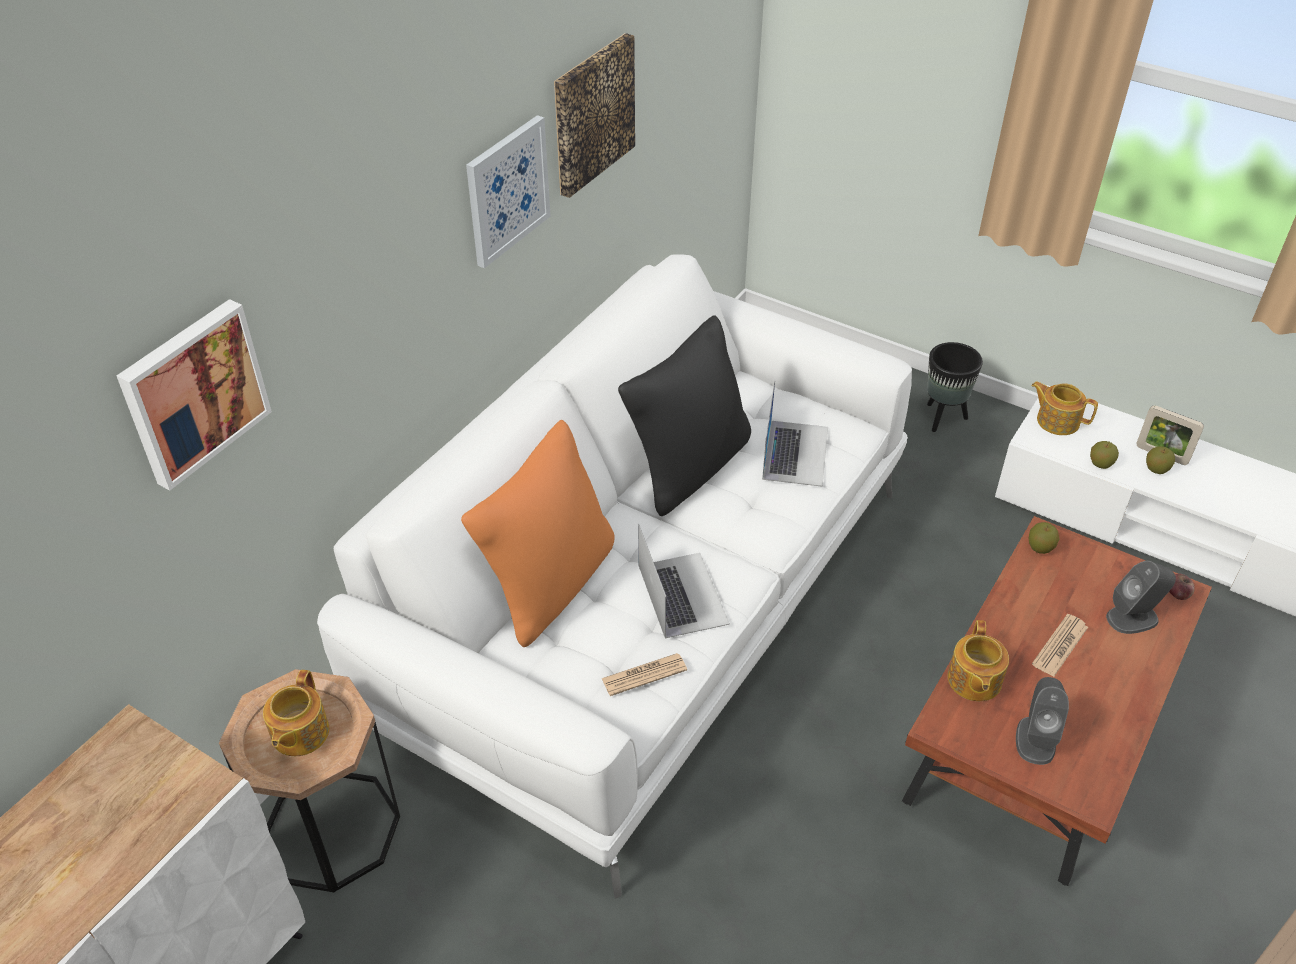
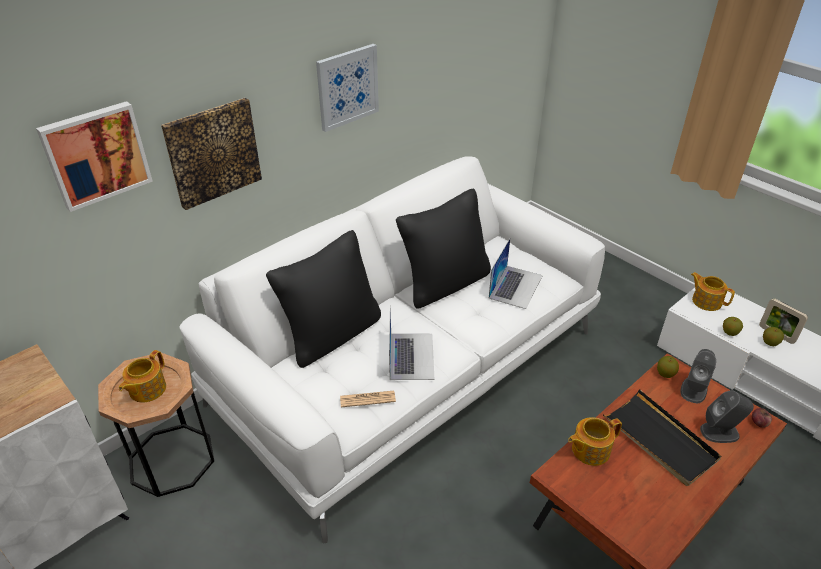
camera: 15 degrees right, 5 degrees down
(549, 585) = (332, 335): orange pillow -> black pillow
(592, 114) = (416, 54): picture -> picture (213, 152)
(943, 418) = (636, 293): black planter -> none
(973, 681) = (589, 450): teapot -> teapot turned 45 degrees clockwise
(1035, 739) = (622, 499): grey speaker -> grey speaker (693, 389)
(1060, 646) = (660, 440): newspaper -> black tray

